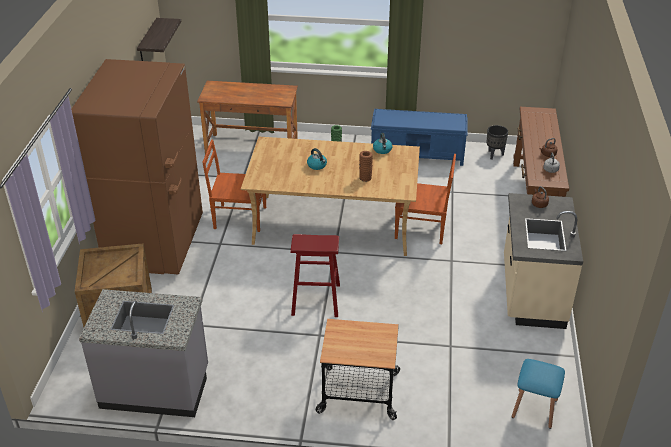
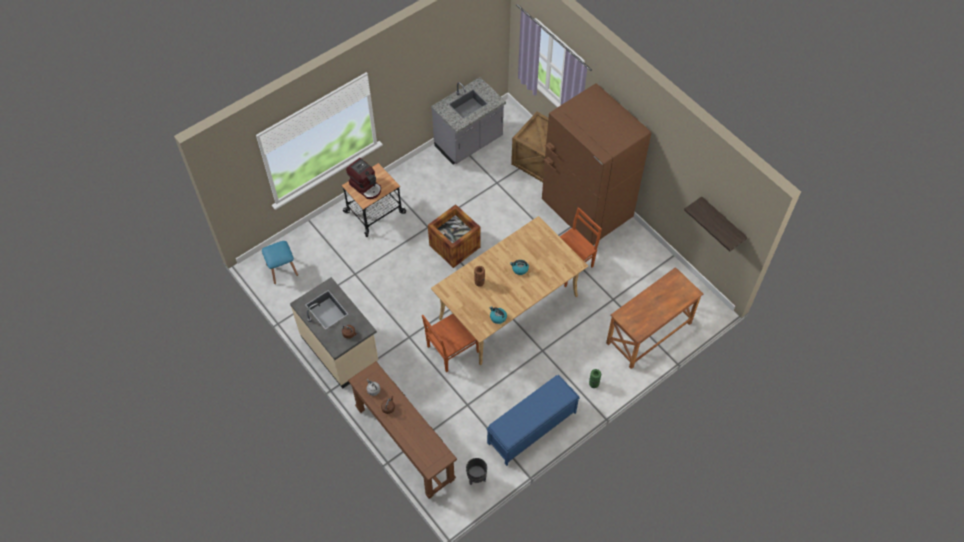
camera: 135 degrees right, 20 degrees up
(316, 299) = (454, 246): red stool -> crate
(366, 345) = (366, 186): none -> coffee machine

